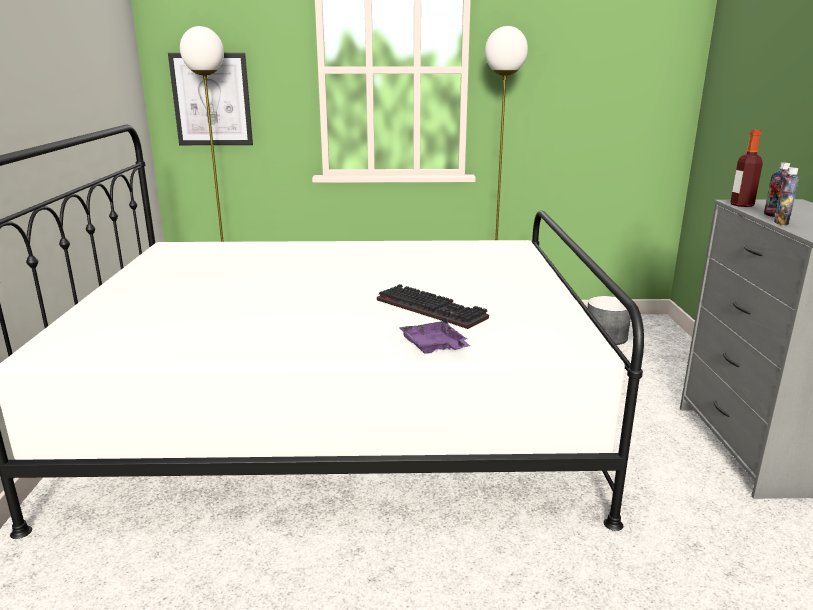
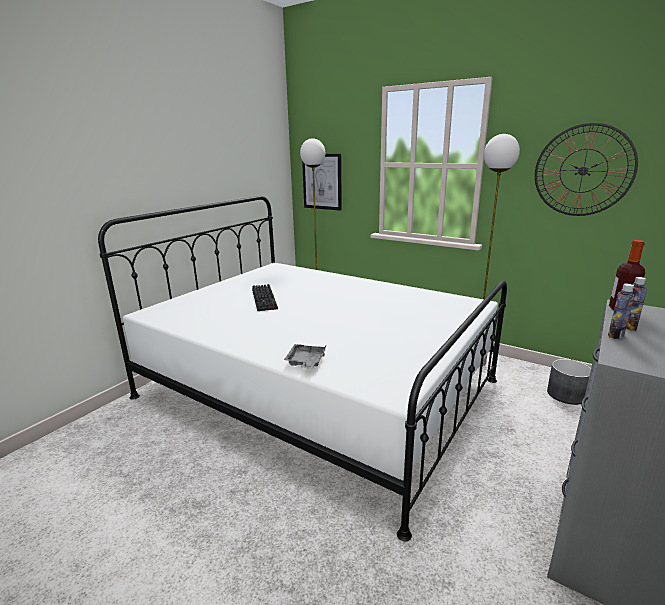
camera: 35 degrees right, 0 degrees up
(434, 309) = (345, 337): keyboard -> keyboard (265, 299)
(434, 347) = (306, 362): purple tray -> grey tray
(583, 73) = (583, 171): none -> wall clock

